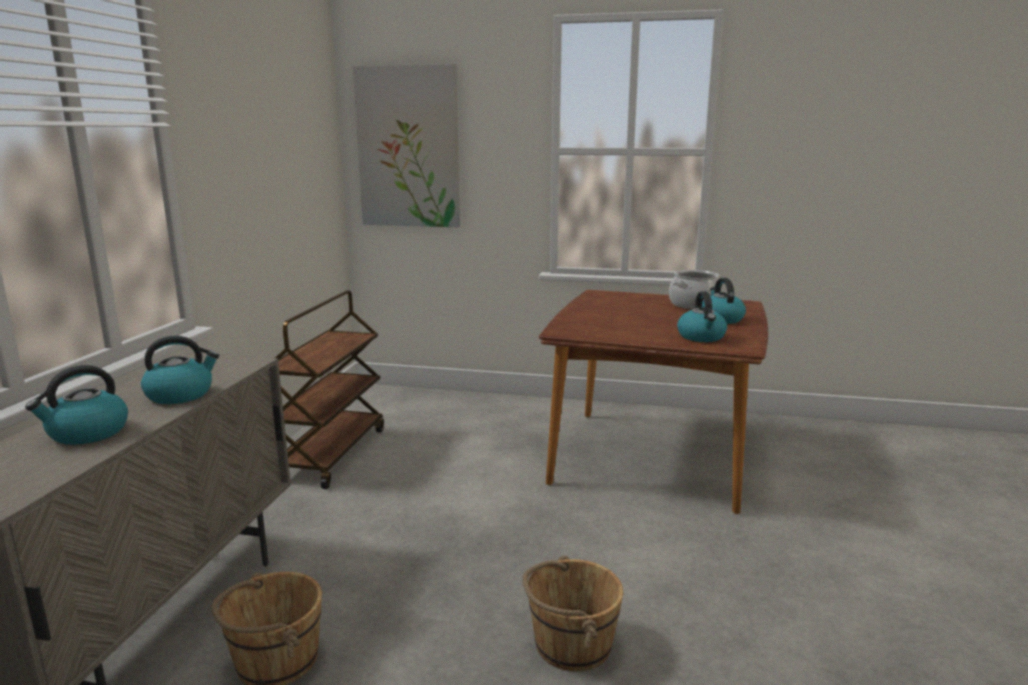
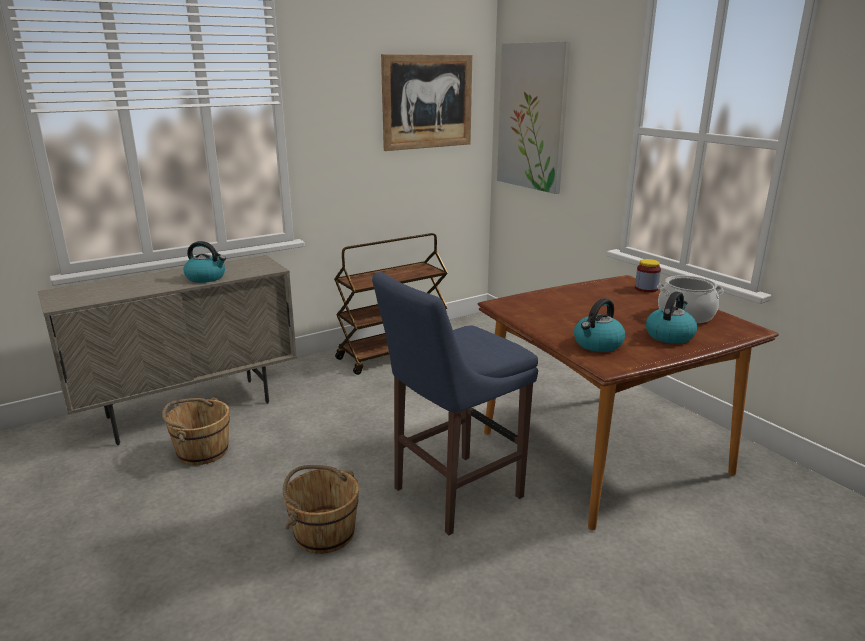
camera: 45 degrees right, 5 degrees up
(87, 433) = (139, 285): kettle -> none
(295, 131) = (427, 102): none -> picture
(610, 545) = (452, 494): none -> blue stool
(626, 295) = (646, 289): none -> jar

